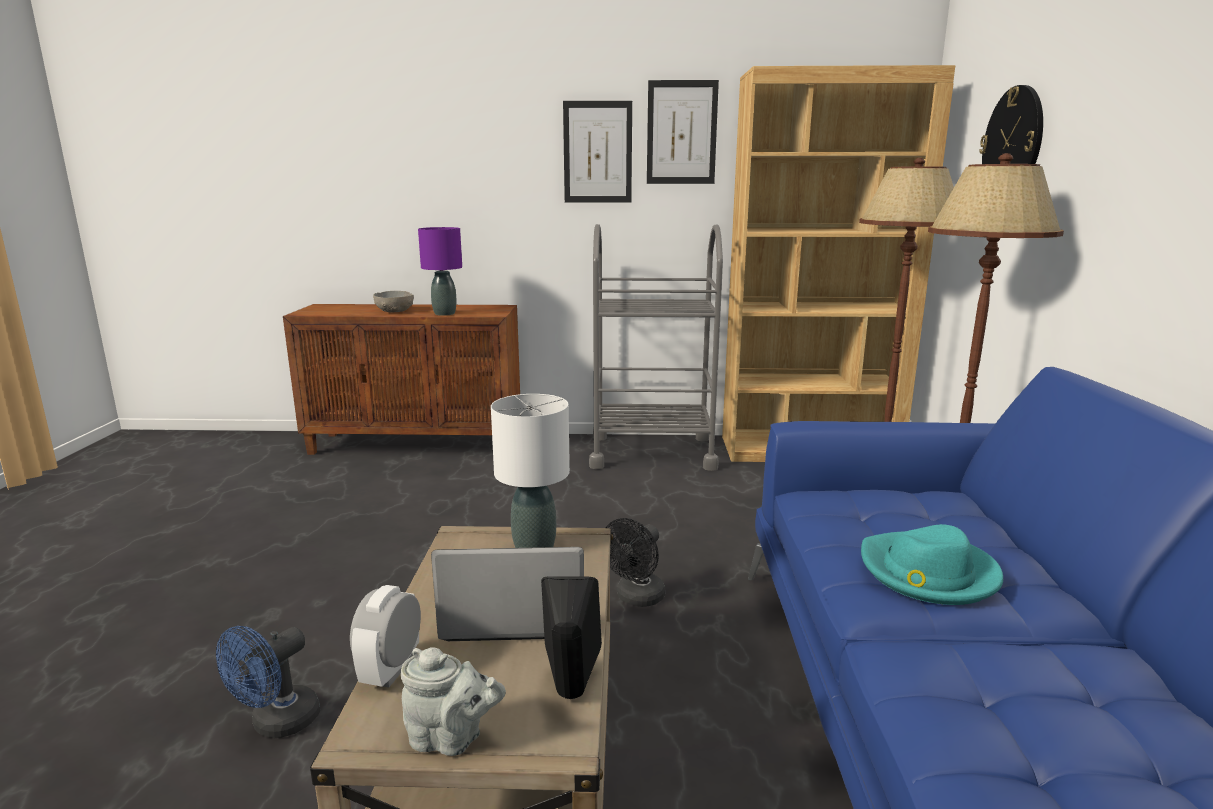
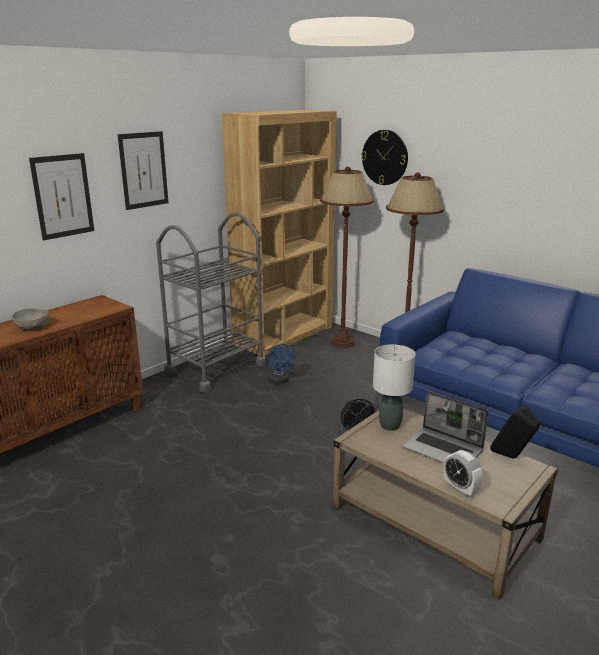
camera: 50 degrees left, 5 degrees up
(277, 724) = (338, 584): blue fan -> blue fan (279, 381)
(444, 313) = (80, 318): purple table lamp -> none
(451, 739) = (519, 488): grey teapot -> none
(513, 616) = (444, 449): laptop -> laptop turned 90 degrees counterclockwise
(681, 132) = (192, 151): picture -> picture (63, 196)
(928, 573) = (504, 365): turquoise hat -> none

